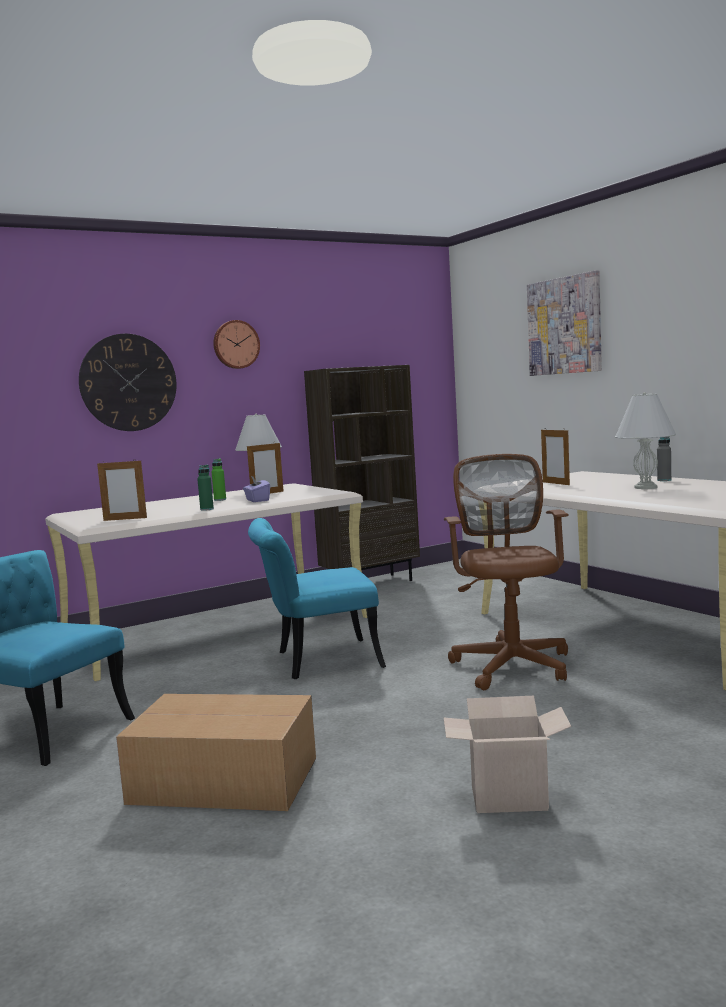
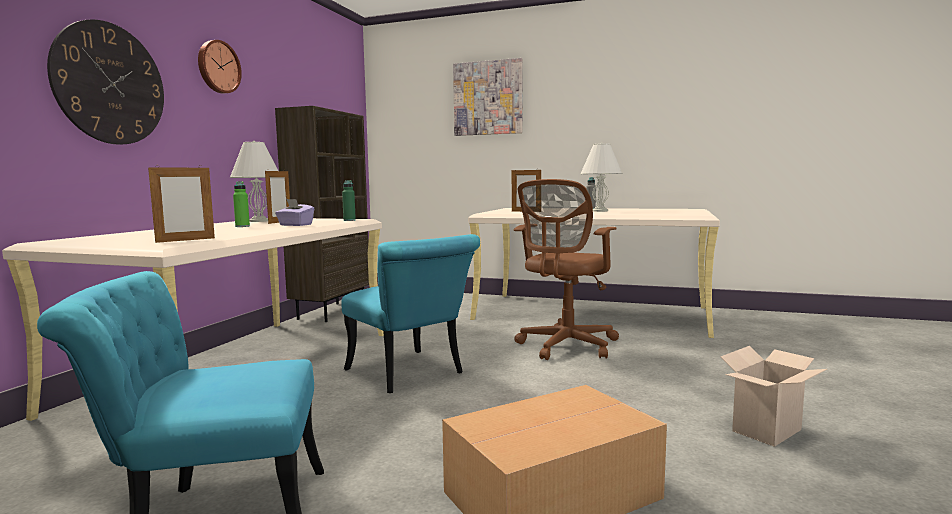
camera: 40 degrees left, 0 degrees up
(207, 509) = (266, 231): green bottle -> green bottle (349, 220)
(317, 661) = (411, 374): turquoise chair -> turquoise chair turned 75 degrees counterclockwise
(511, 664) = (565, 347): brown office chair -> brown office chair turned 105 degrees counterclockwise

